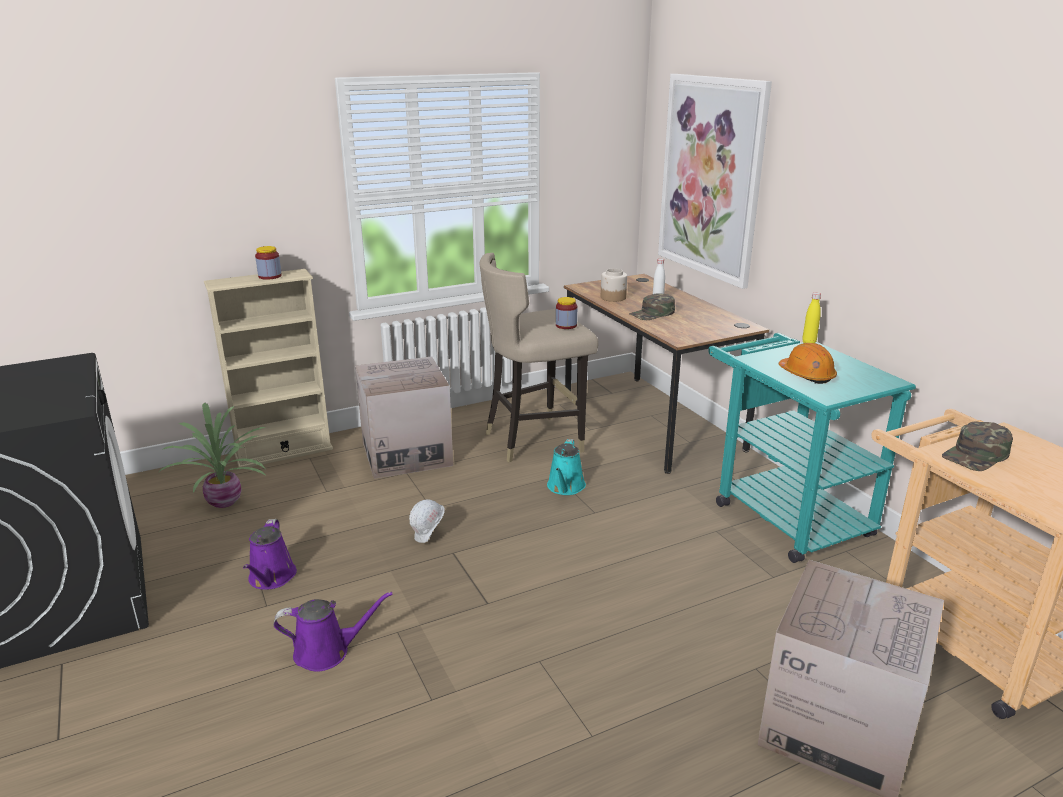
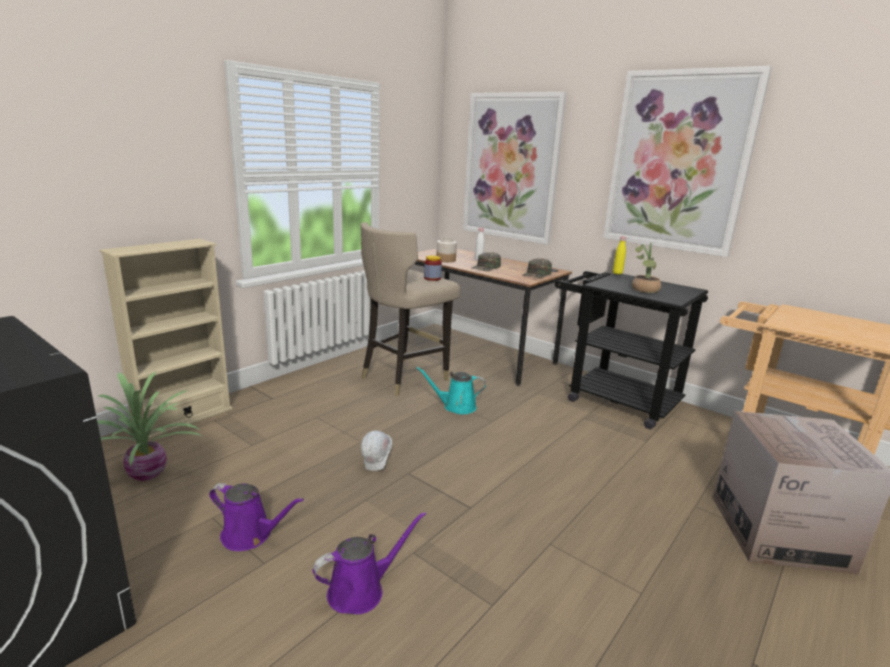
camera: 25 degrees left, 5 degrees down
(270, 276) = (171, 244): jar -> none
(271, 578) = (250, 535): purple watering can -> purple watering can turned 45 degrees counterclockwise
(406, 453) = (305, 402): cardboard box -> none
(565, 487) = (456, 407): turquoise watering can -> turquoise watering can turned 105 degrees clockwise
(783, 513) = (613, 399): turquoise cart -> black cart
(806, 375) = (643, 290): orange hard hat -> potted plant
(893, 195) = (678, 162): none -> picture
(976, 455) = (800, 322): green cap -> green cap (537, 274)

